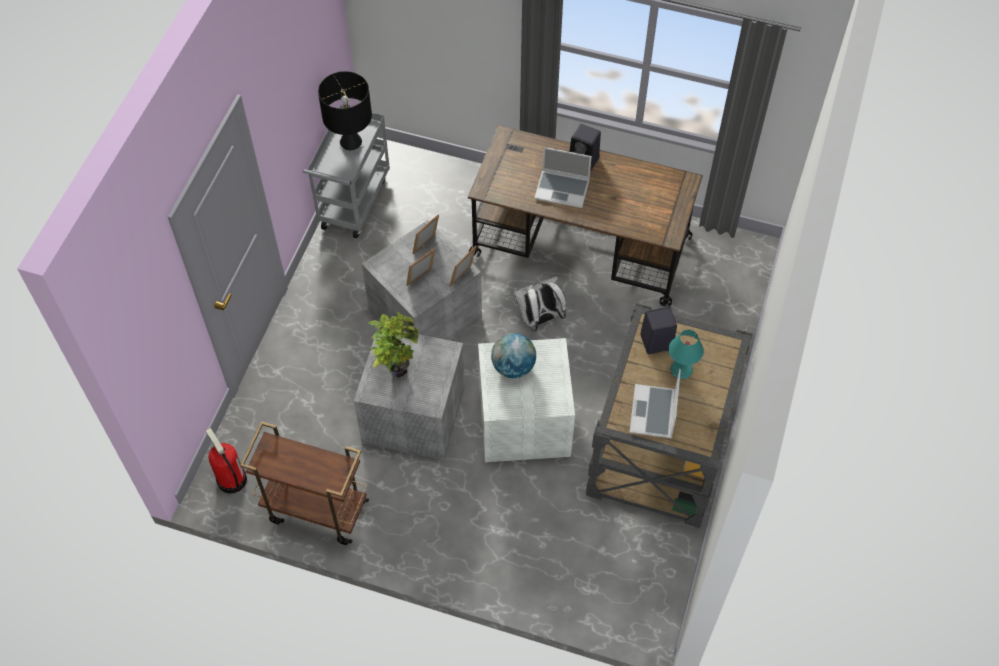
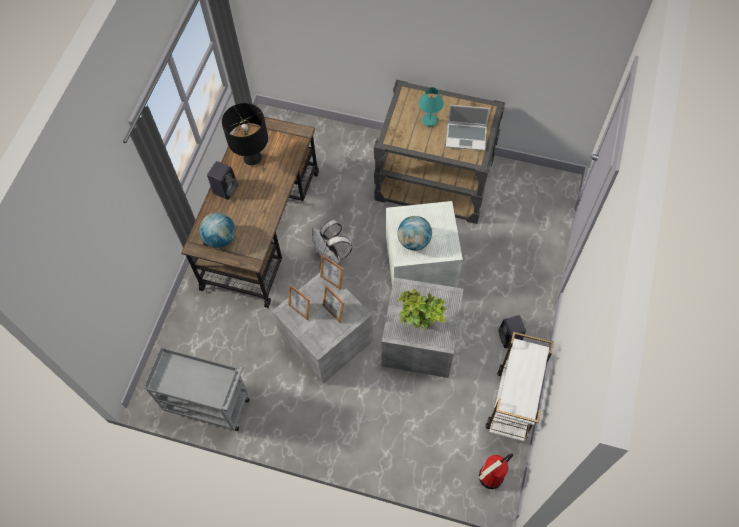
camera: 90 degrees left, 5 degrees up
(315, 511) = (510, 407): brown cart -> white cart
(351, 143) = (187, 377): black table lamp -> black table lamp (253, 159)
(515, 159) = (220, 238): none -> globe
(563, 189) = (254, 203): laptop -> none
(655, 342) = (408, 135): black speaker -> black speaker (510, 338)

